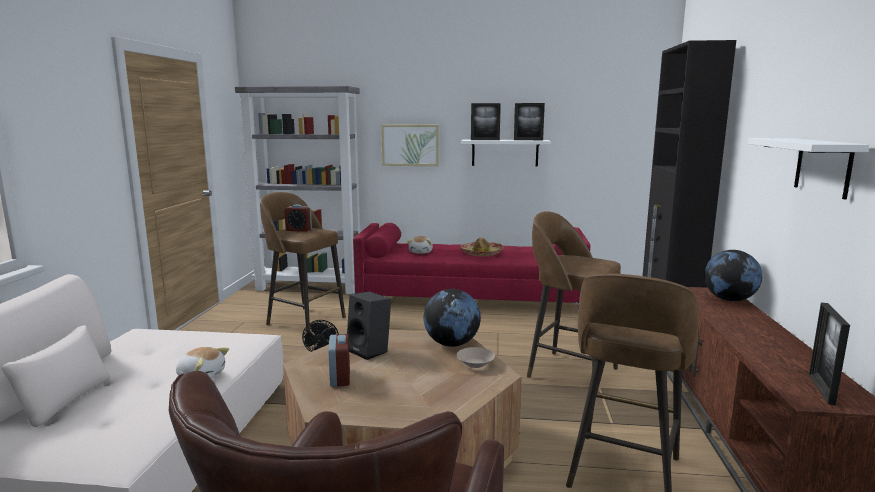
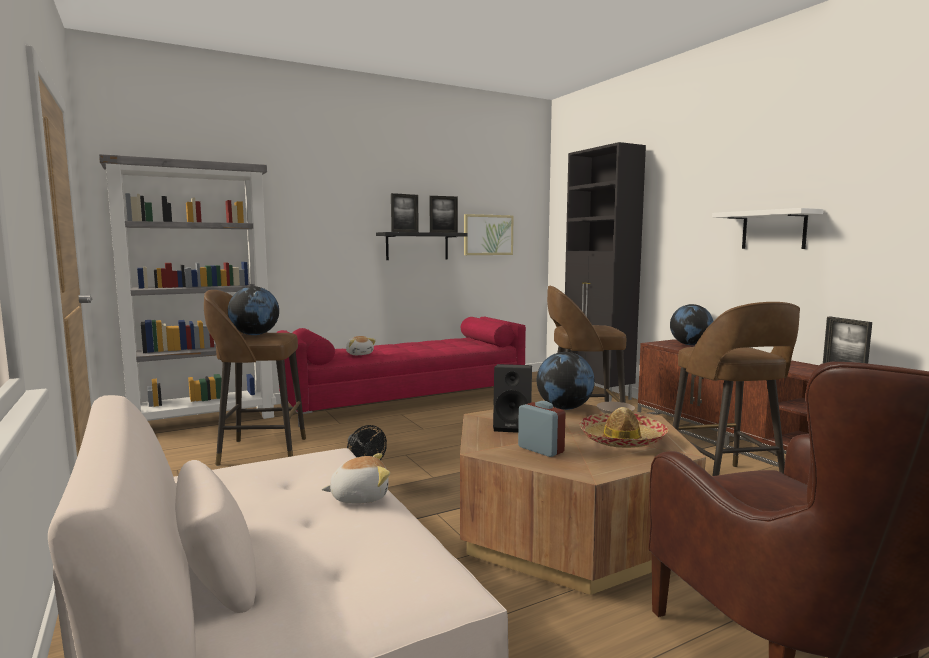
camera: 35 degrees left, 5 degrees down
(299, 230) = (255, 334): alarm clock -> globe
(410, 145) = (319, 238): picture -> picture (488, 235)
(481, 253) = (422, 348): hat -> hat (622, 439)
(505, 152) = (417, 246): white shelf -> black shelf

